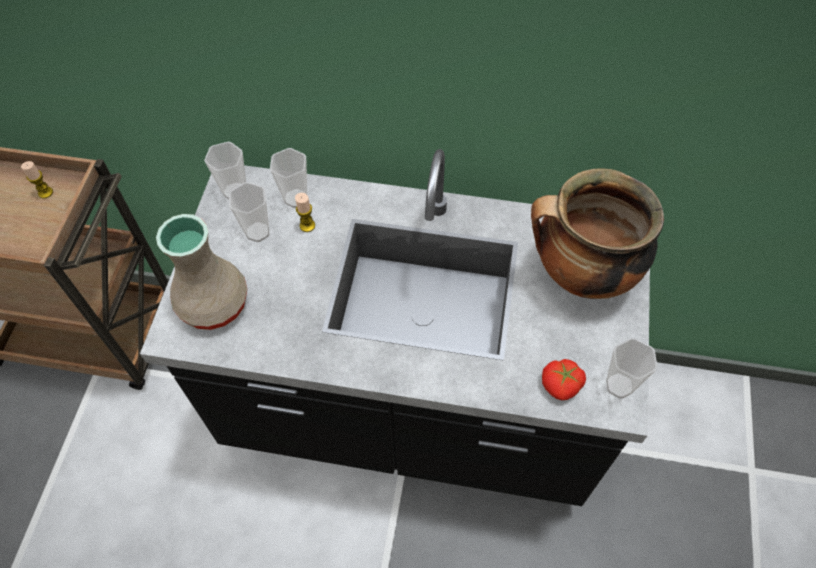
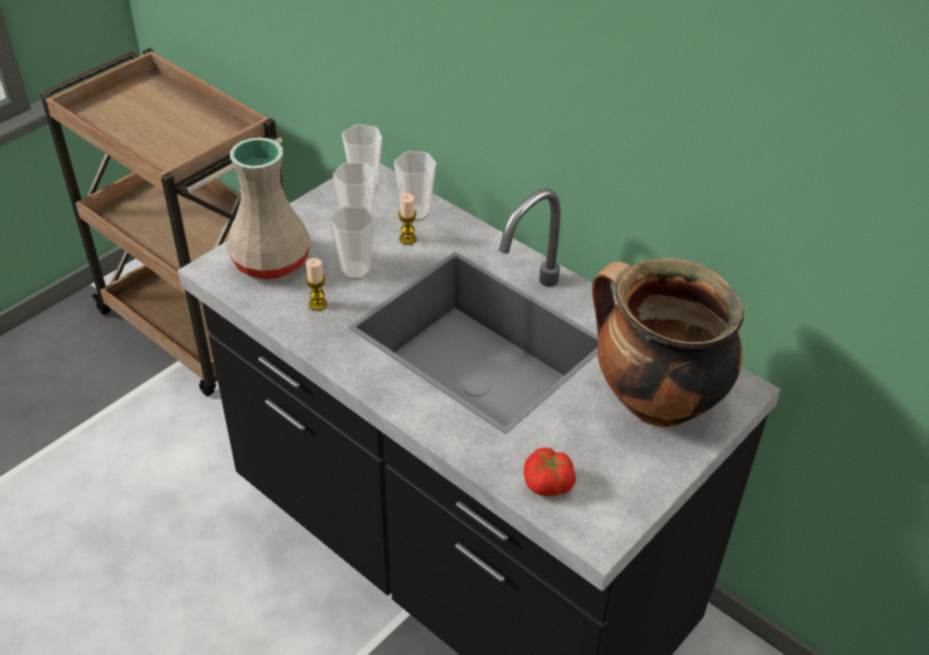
camera: 30 degrees right, 15 degrees down
(45, 192) = (211, 130): candle -> candle (318, 304)
(619, 385) = (612, 516): cup -> cup (355, 271)

